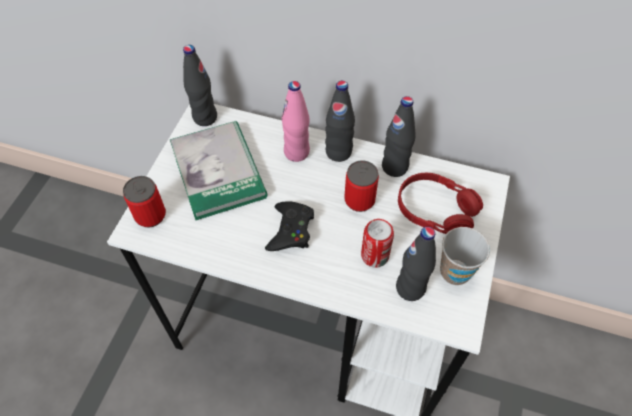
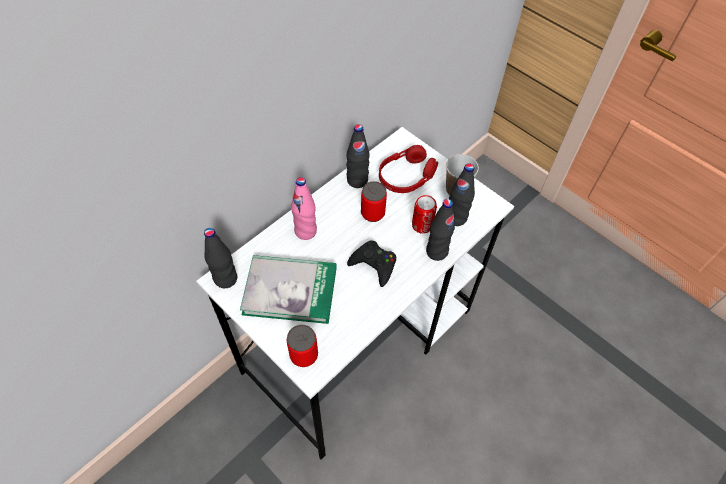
camera: 65 degrees left, 0 degrees up
(338, 152) = (323, 206): black bottle -> black bottle (436, 251)

